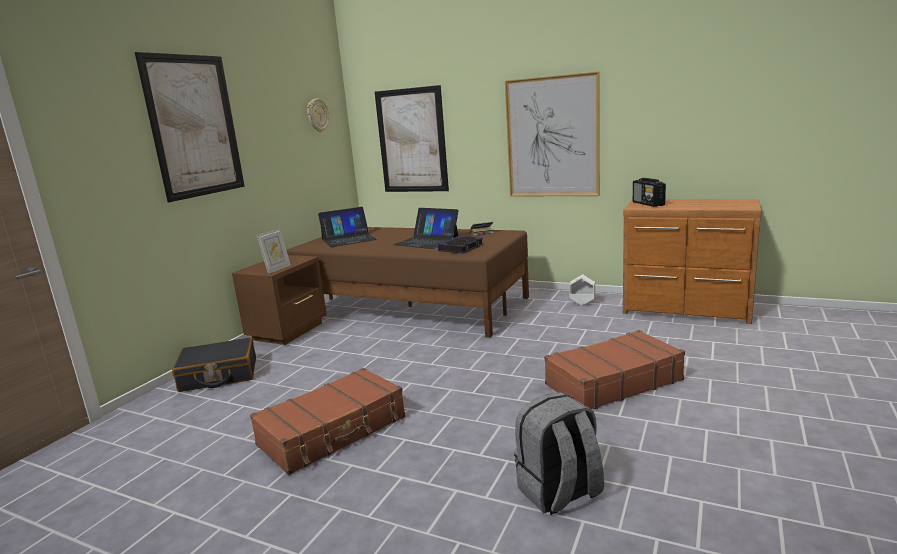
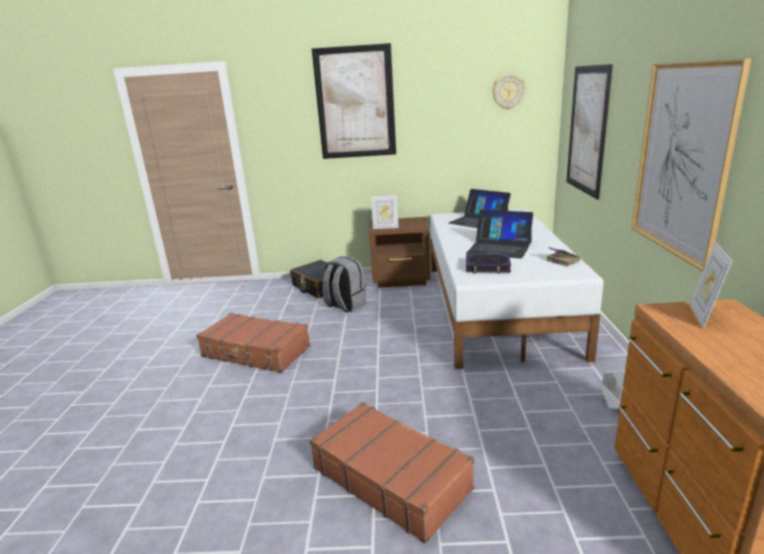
camera: 65 degrees right, 5 degrees up
(411, 306) = (497, 306): brown bed -> white bed
(427, 241) = (499, 248): laptop -> laptop turned 75 degrees counterclockwise
(559, 493) = (177, 482): grey backpack -> grey backpack (345, 305)
(648, 204) = (703, 316): radio -> picture frame

